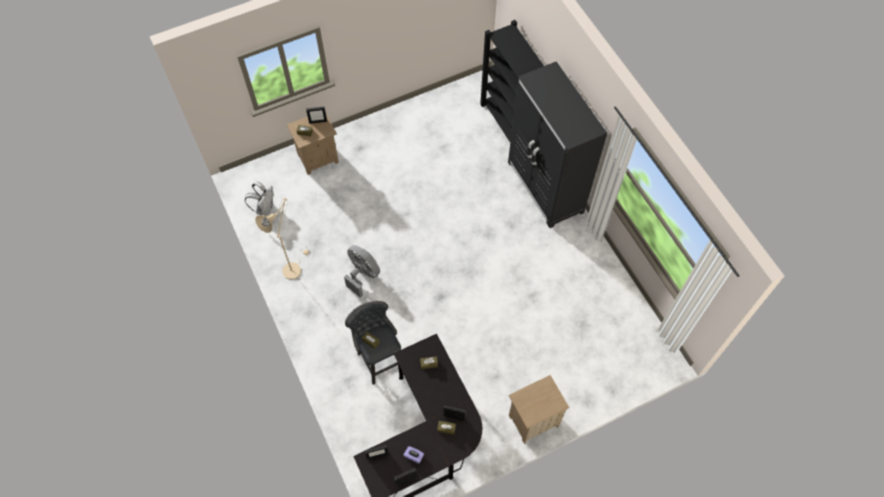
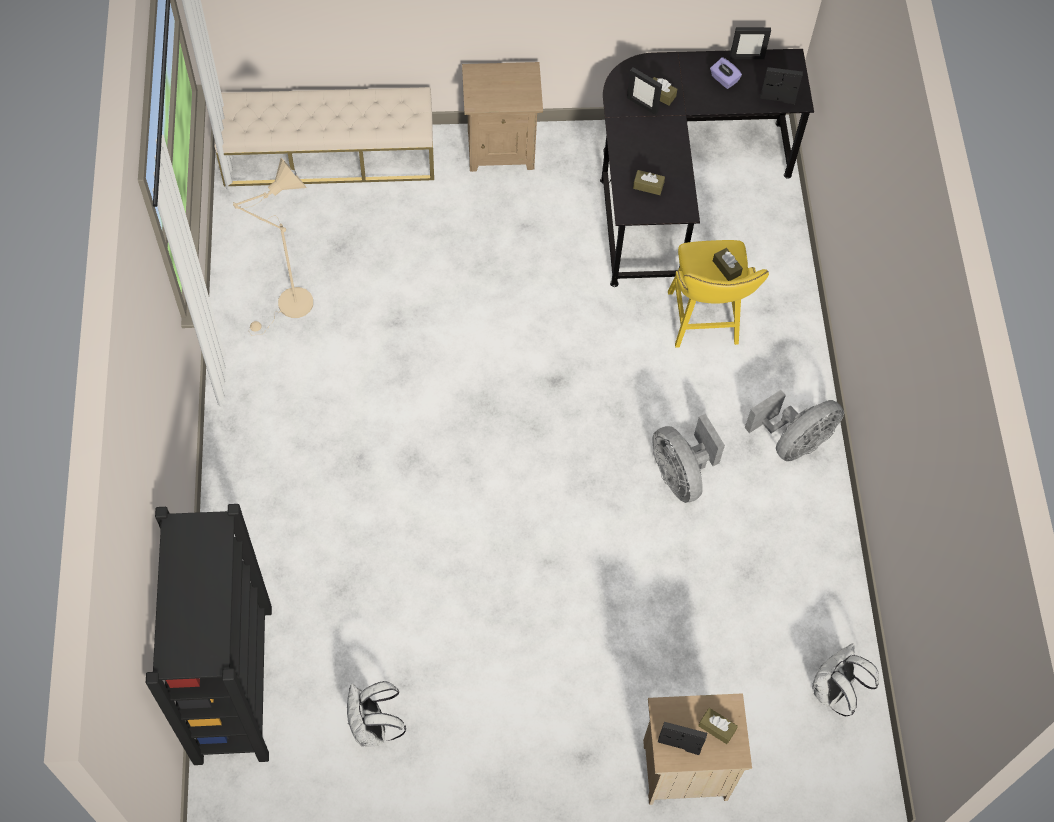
camera: 160 degrees left, 0 degrees up
(293, 267) = (807, 539): beige floor lamp -> beige floor lamp (290, 307)
(313, 312) = (793, 442): none -> grey fan
(378, 356) = (704, 327): grey stool -> yellow stool
(447, 128) = (373, 728): none -> white backpack
(544, 187) = (252, 507): black cabinet -> none
(621, 375) = (329, 156): none -> beige bench

